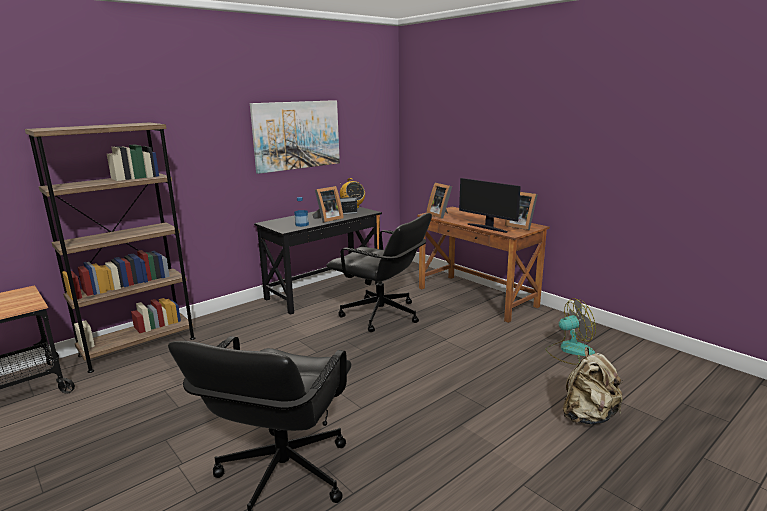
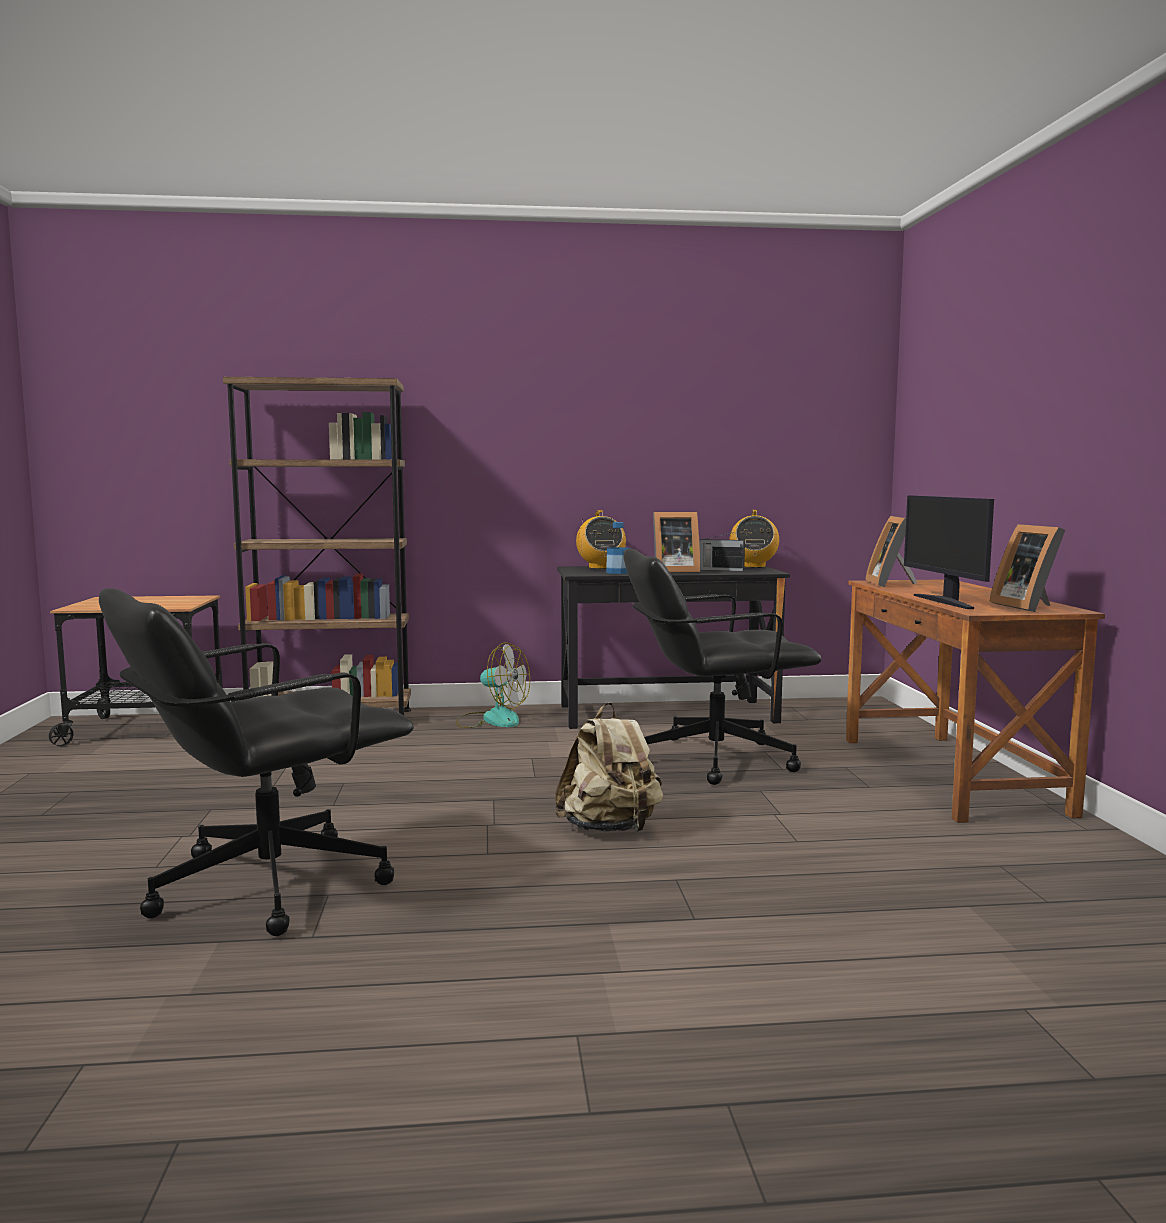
camera: 35 degrees right, 10 degrees down
(282, 221) = (600, 567): none -> radio
(297, 135) = (656, 424): picture -> none
(381, 315) = (712, 759): black office chair -> black office chair turned 105 degrees clockwise
(569, 351) = (1035, 897): fan -> fan (492, 719)
(588, 416) = (894, 1001): beige backpack -> beige backpack (610, 829)

